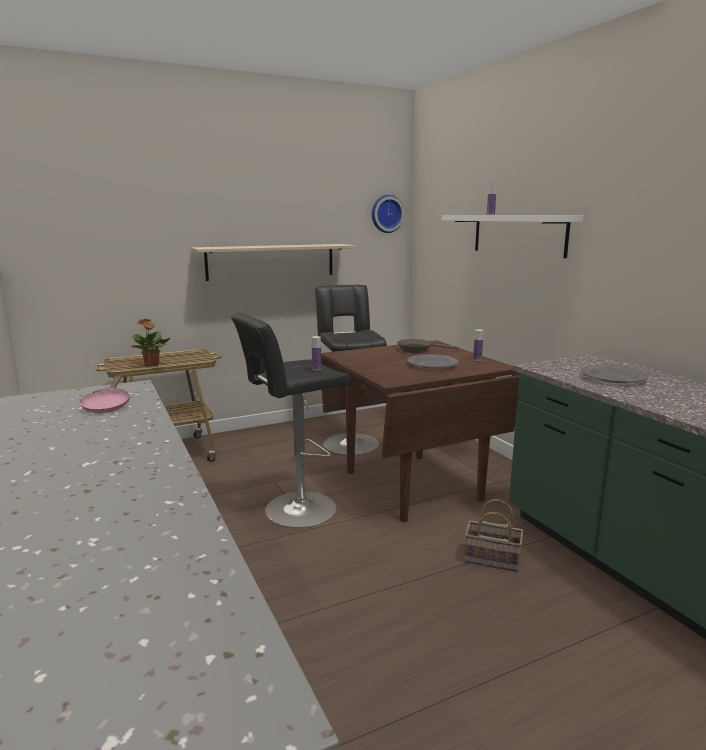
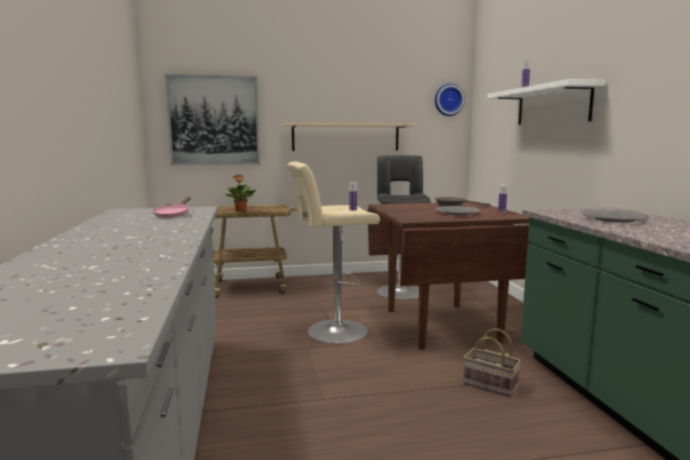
camera: 15 degrees right, 5 degrees down
(100, 246) = (214, 120): none -> picture
(296, 510) = (333, 331): black stool -> beige stool

